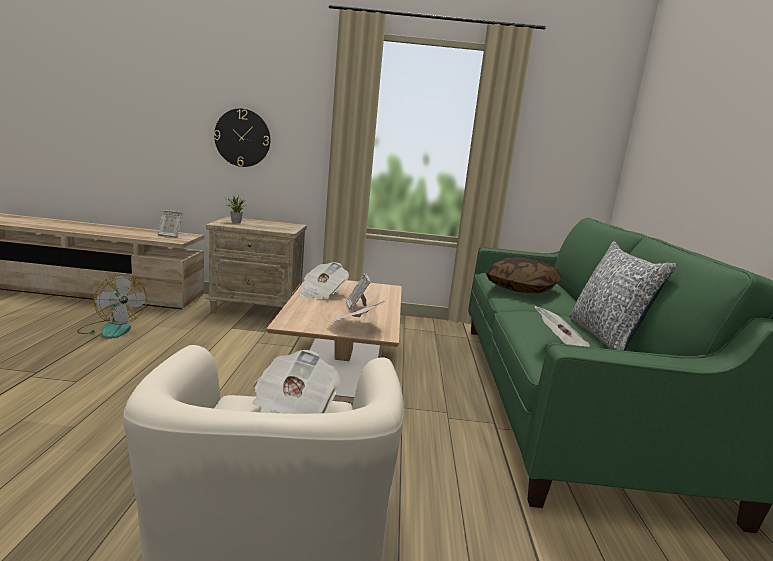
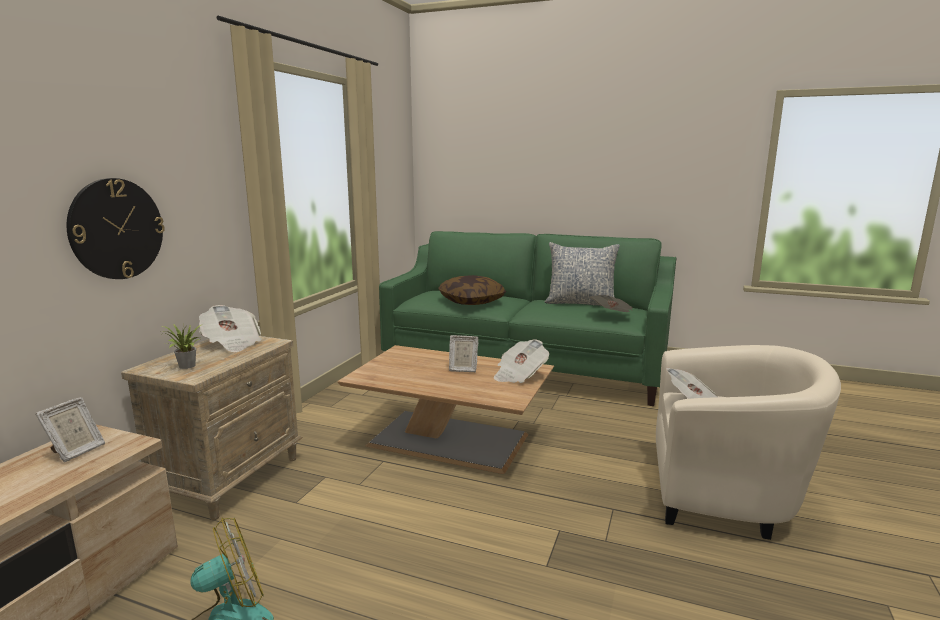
camera: 70 degrees left, 0 degrees up
(321, 293) = (414, 379): newspaper -> newspaper (232, 343)

